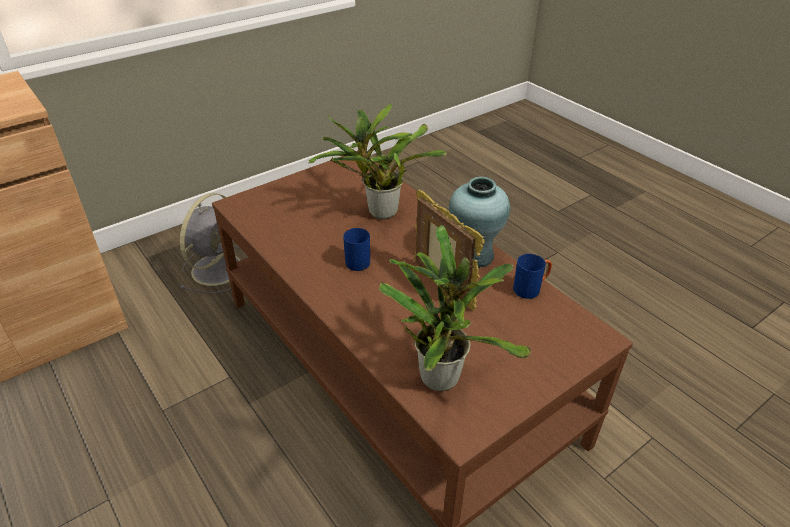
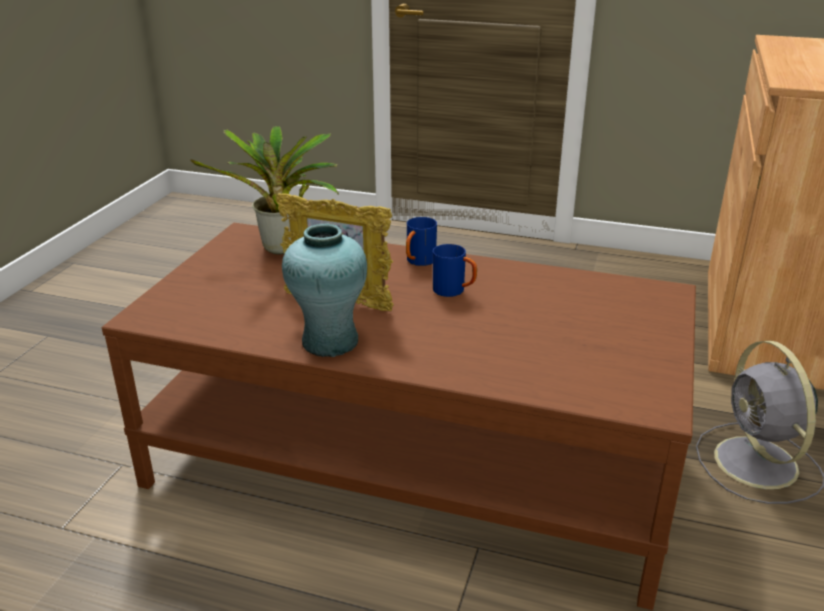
camera: 145 degrees right, 10 degrees down
(378, 212) = (503, 346): potted plant -> none
(531, 289) = (236, 333): blue mug -> blue mug (418, 262)

